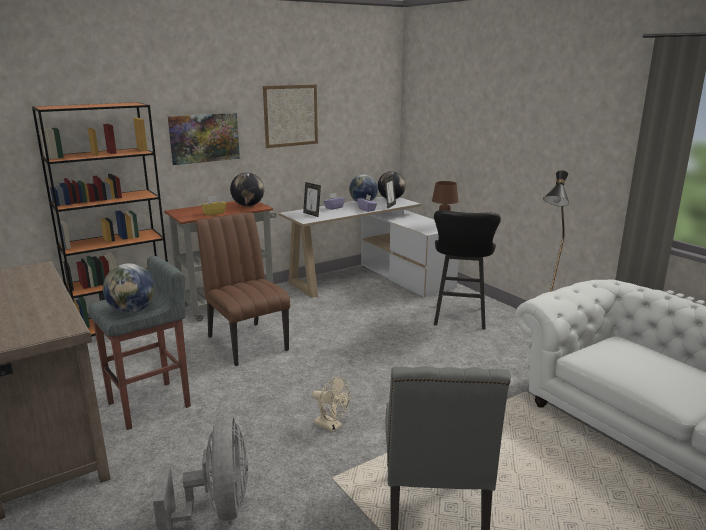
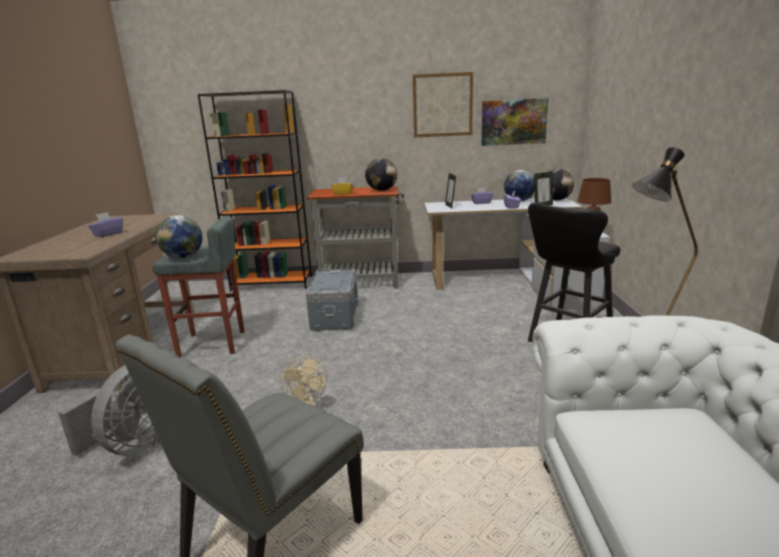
camera: 35 degrees right, 0 degrees up
(29, 300) = (108, 234): none -> purple tissue box
(204, 138) = (352, 125): picture -> picture (513, 122)
(247, 343) = (336, 316): brown chair -> grey storage box

